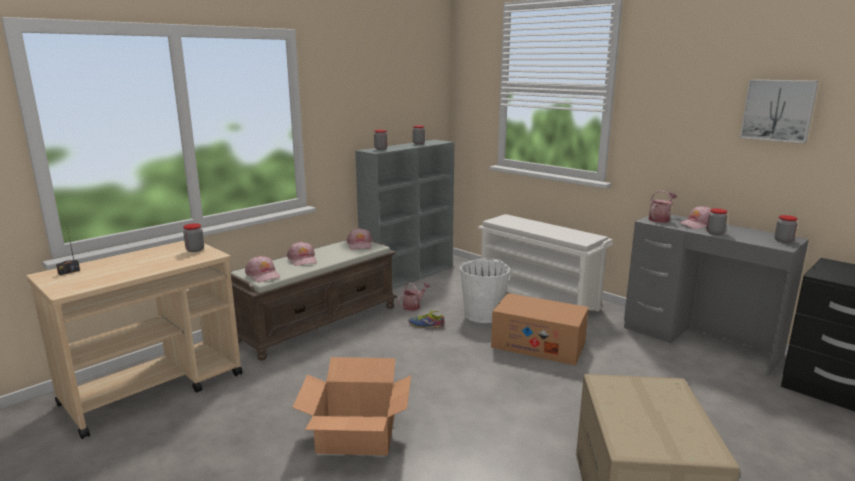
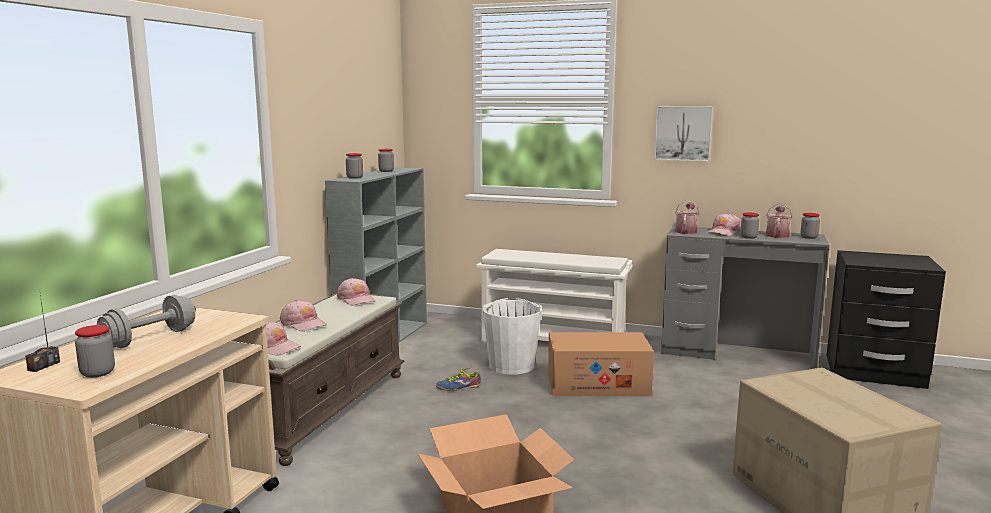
camera: 25 degrees left, 5 degrees down
(143, 262) = (149, 339): none -> grey dumbbell
(195, 250) = (205, 316): jar -> jar (97, 373)
(413, 306) = (423, 370): watering can -> watering can (777, 235)
(778, 110) = (784, 114): picture -> picture (683, 133)

